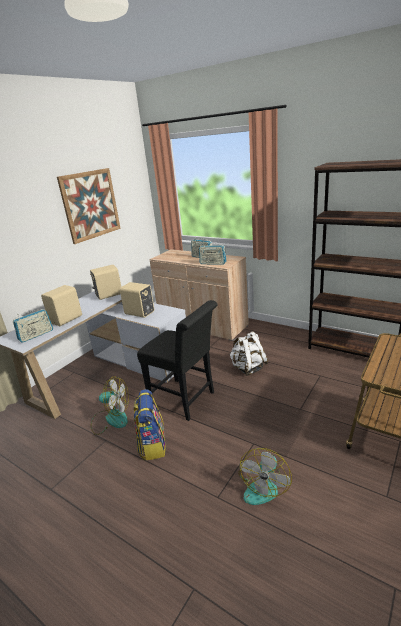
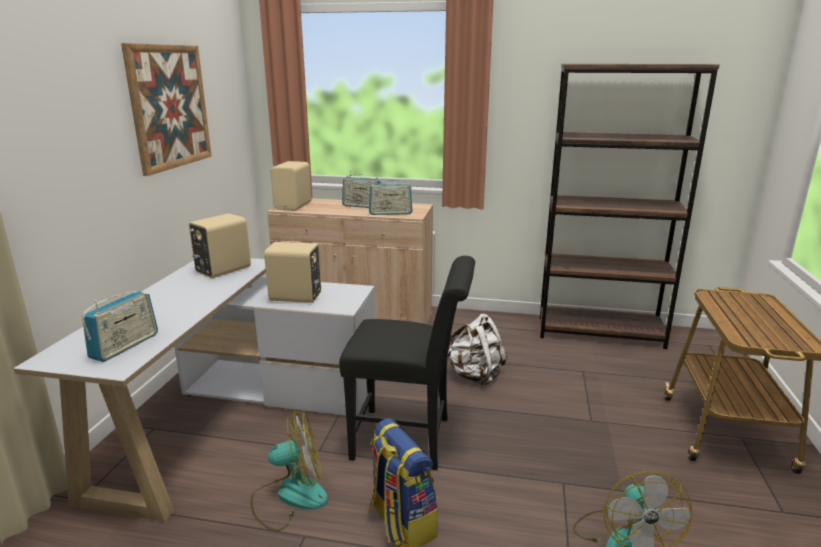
camera: 25 degrees left, 5 degrees down
(67, 319) = (172, 314): beige speaker -> beige speaker (294, 206)

